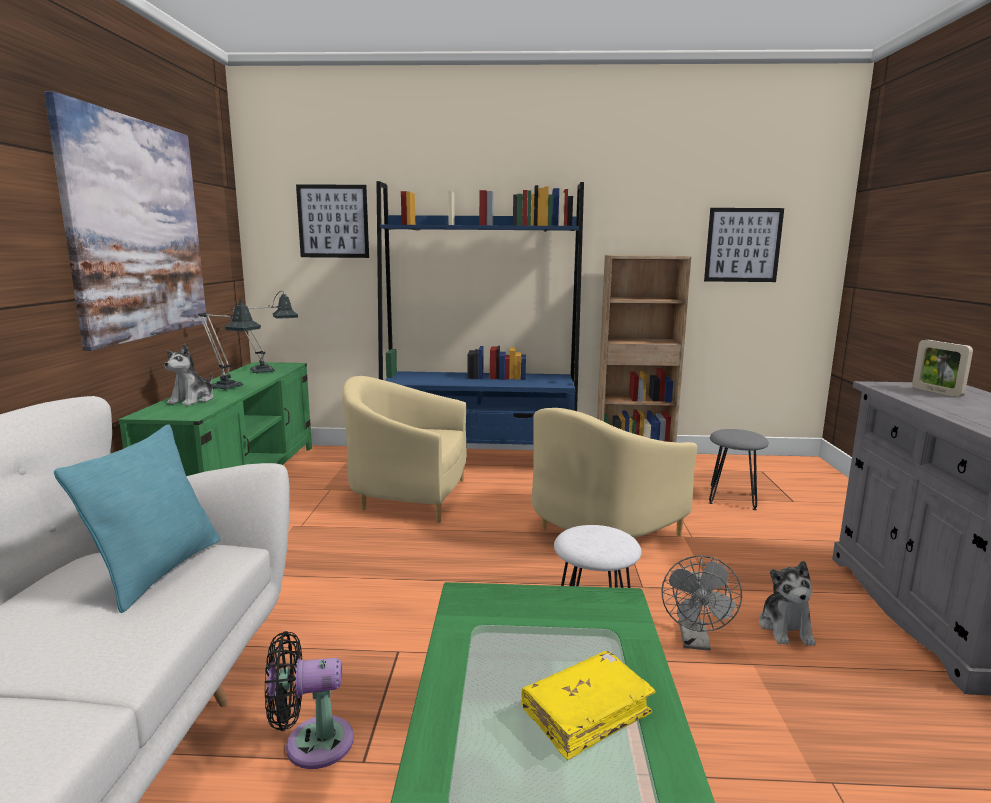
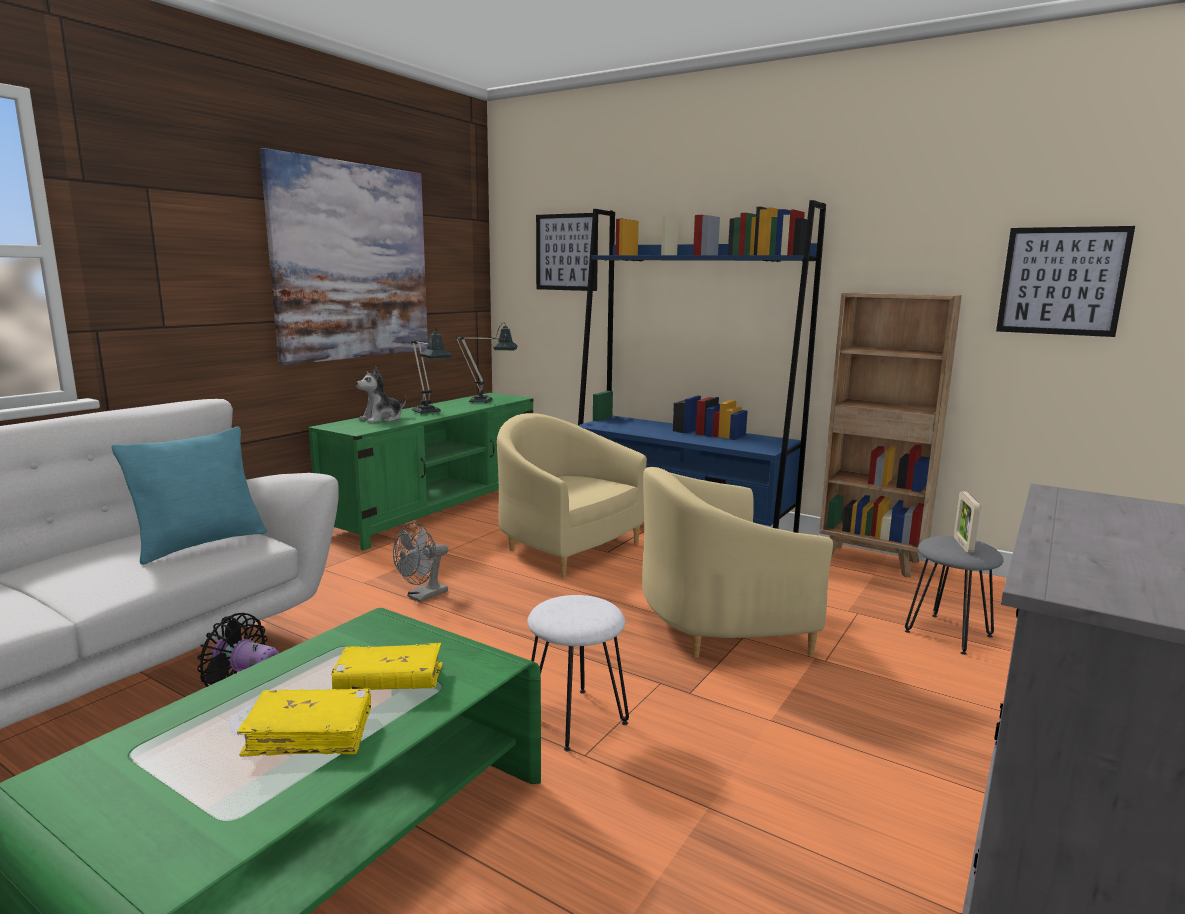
camera: 30 degrees right, 0 degrees up
(570, 643) = (389, 682): none -> yellow book
(695, 641) = (673, 763): grey fan -> grey fan (423, 596)
(786, 628) = (804, 789): plush toy -> none
(936, 392) = (1128, 514): picture frame -> picture frame (963, 545)

